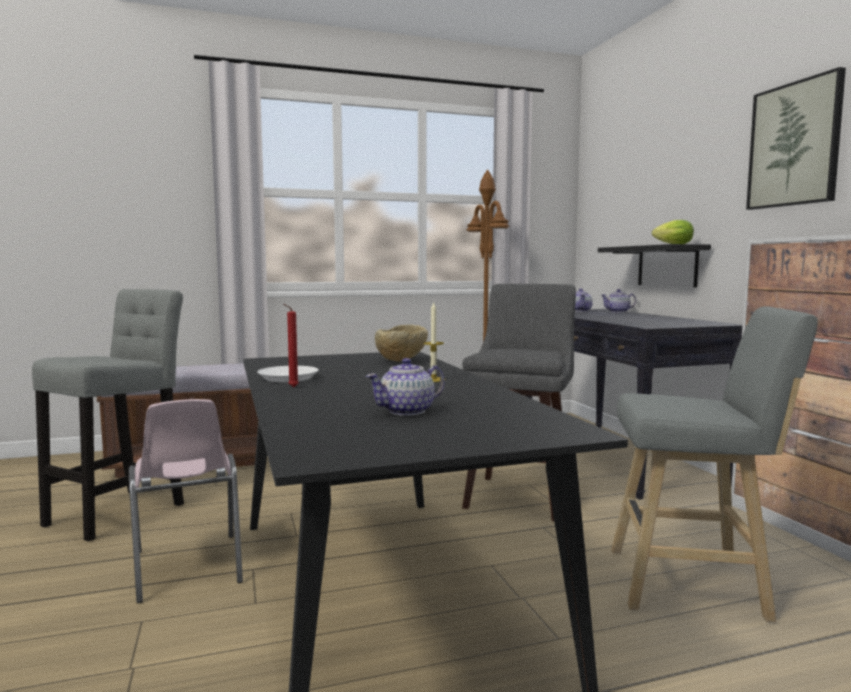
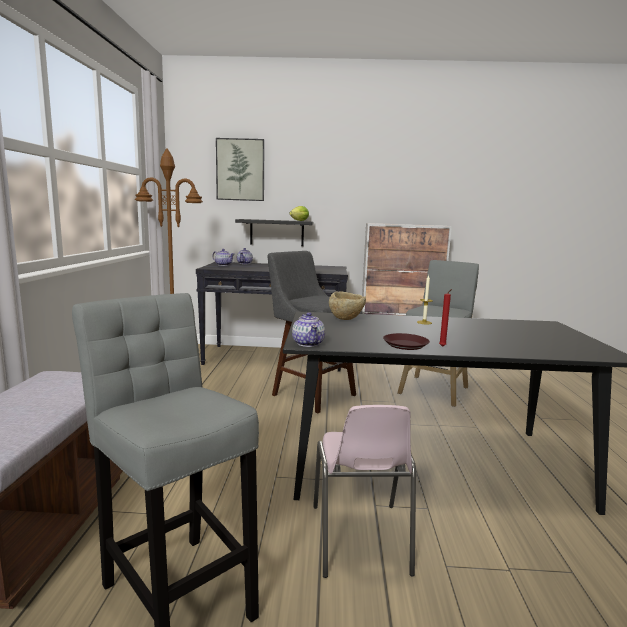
camera: 70 degrees left, 5 degrees up
(187, 567) = (359, 539): pink chair -> pink chair turned 90 degrees clockwise
(287, 378) = (405, 345): white plate -> brown plate
(407, 411) = (515, 336): teapot -> teapot (308, 343)
(794, 144) = (367, 174): picture -> picture (240, 170)

